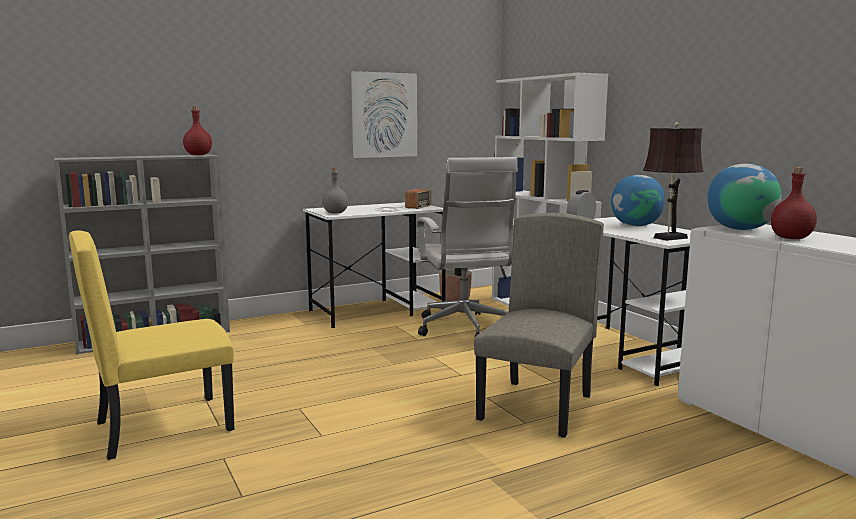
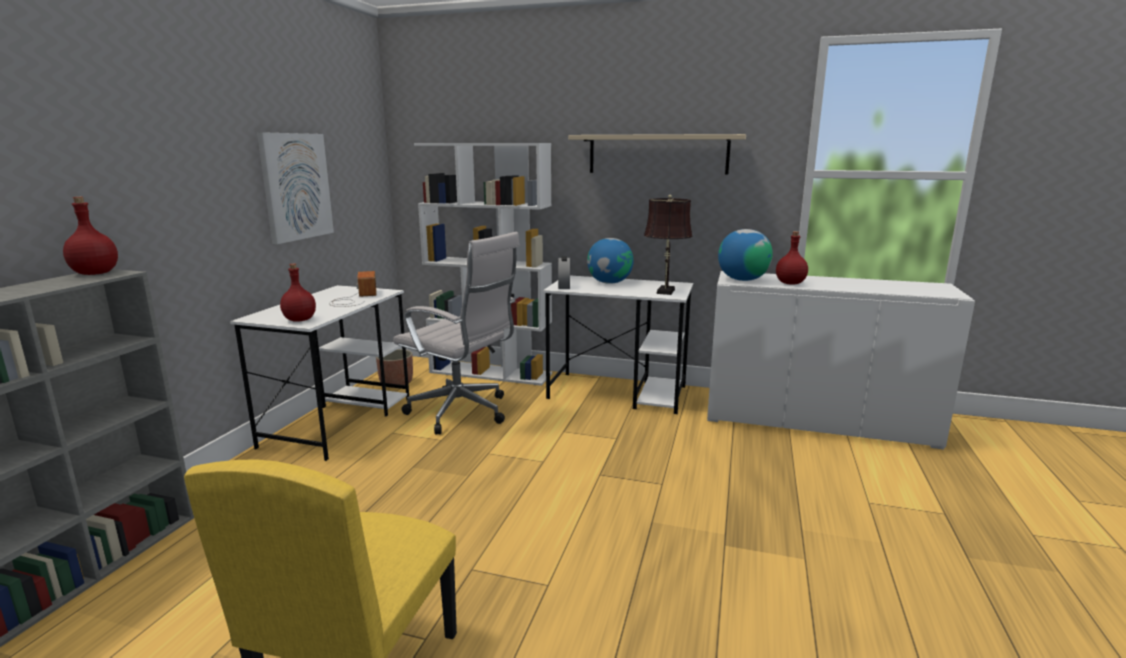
camera: 45 degrees left, 5 degrees up
(336, 213) = (300, 320): grey bottle -> red bottle
(537, 408) = (646, 467): beige chair -> none
(707, 79) = (658, 154): none -> beige shelf

